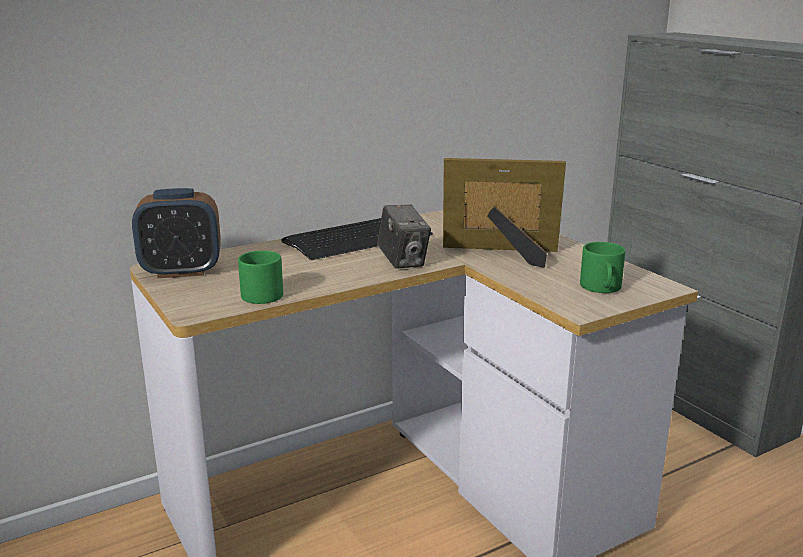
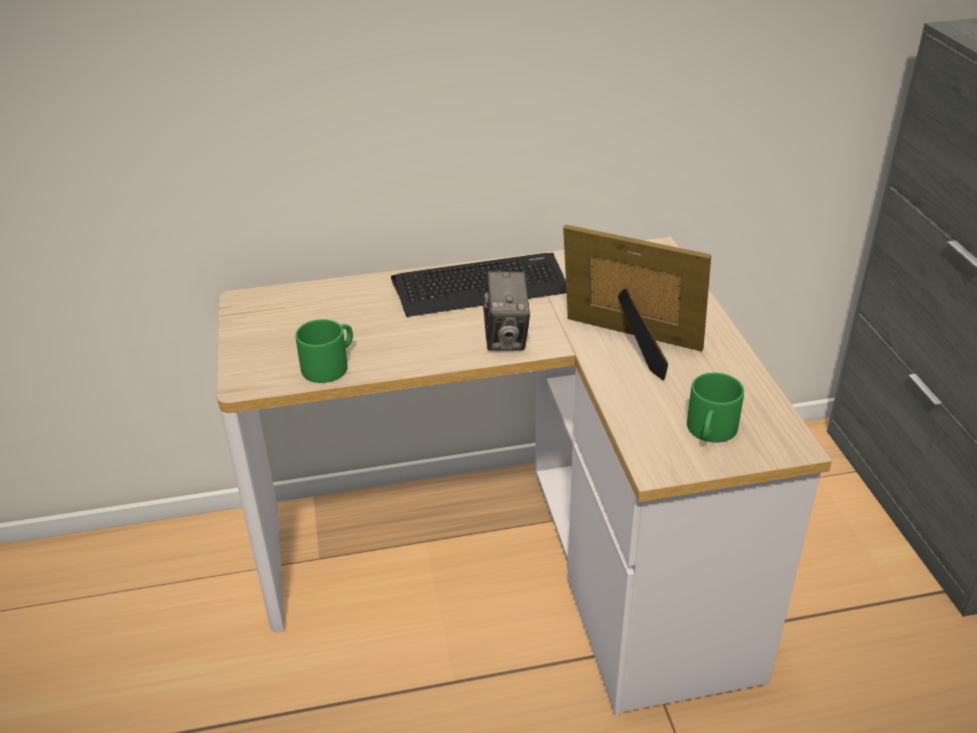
camera: 20 degrees right, 15 degrees up
(181, 271) = (265, 312): alarm clock -> none

